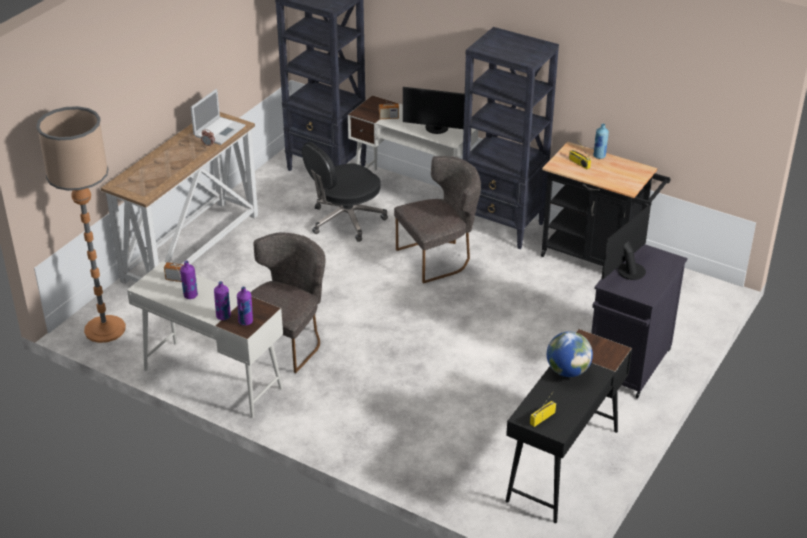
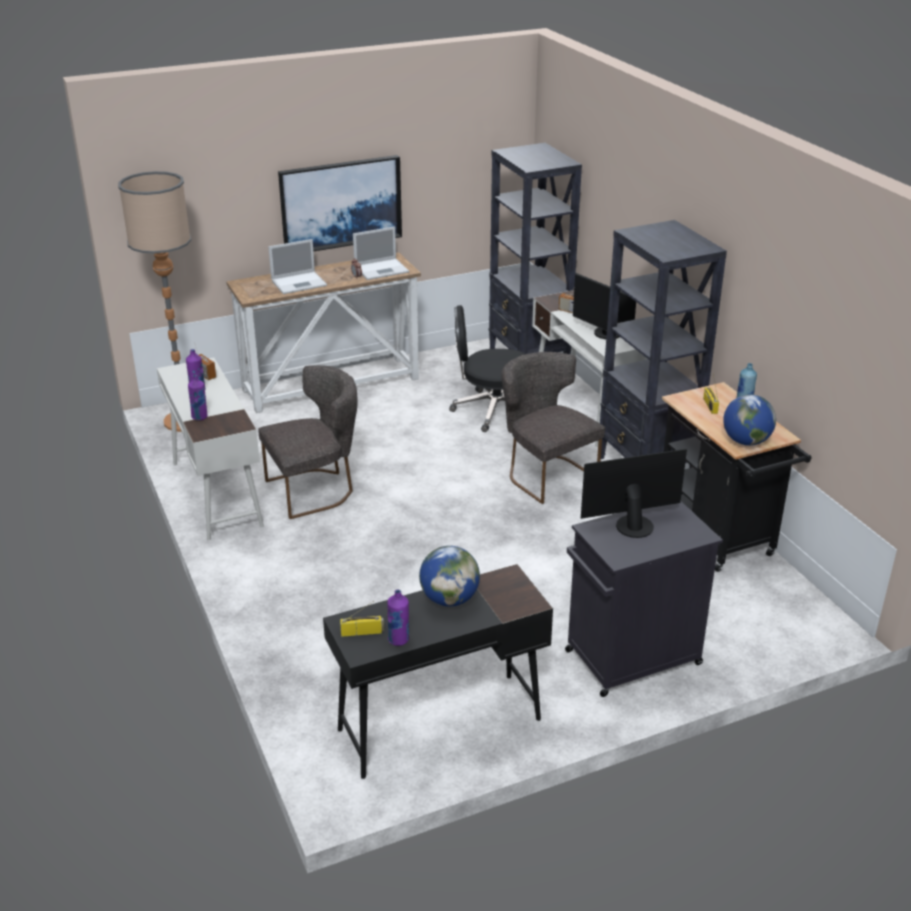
camera: 35 degrees right, 5 degrees down
(168, 167) = (300, 283): none -> laptop
(169, 83) = (340, 204): none -> picture
(246, 321) = (211, 428): purple bottle -> purple bottle (398, 640)
(439, 257) = (545, 474): grey chair -> grey chair turned 135 degrees counterclockwise
(628, 182) = (746, 441): none -> globe

